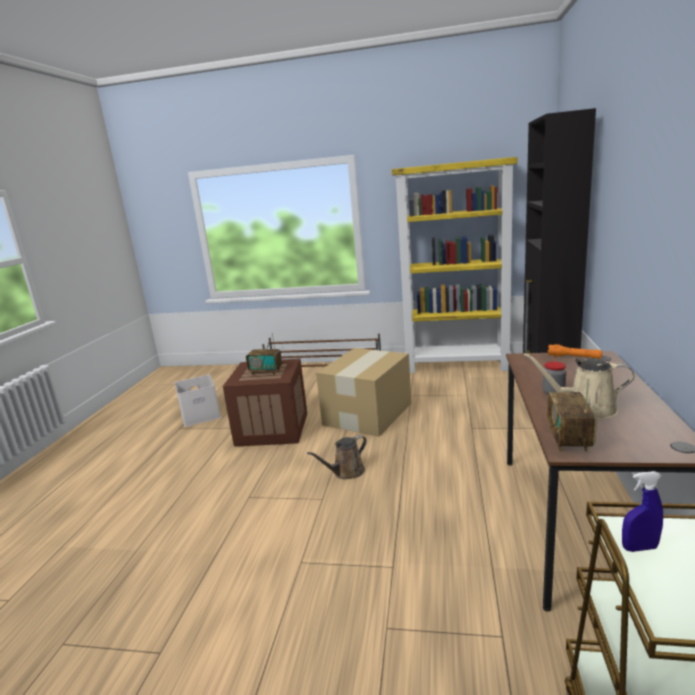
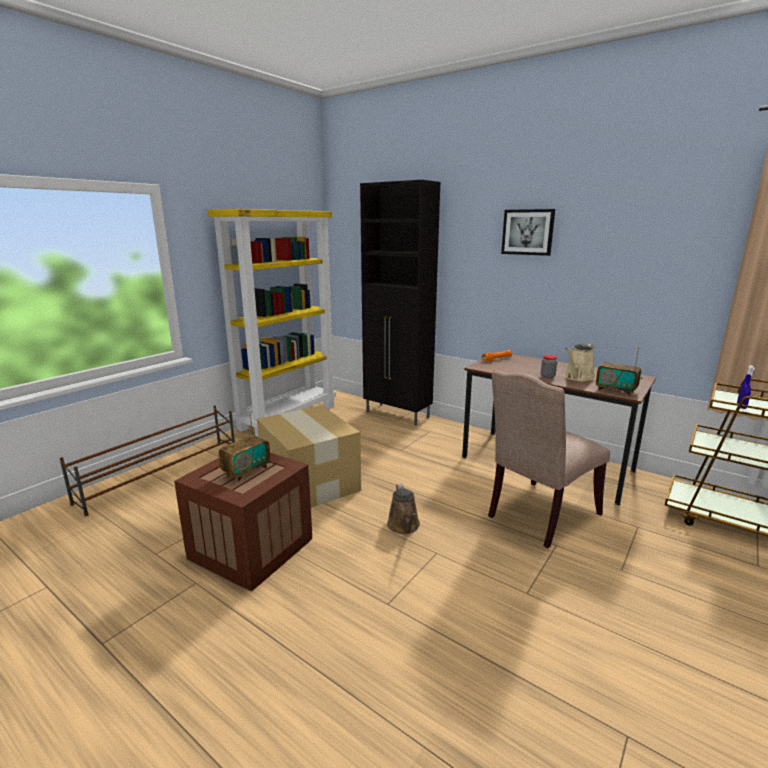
camera: 65 degrees left, 0 degrees up
(201, 415) = (96, 607): white storage box -> none
(440, 543) = (539, 516): none -> beige chair
(647, 175) = (527, 232): none -> picture

